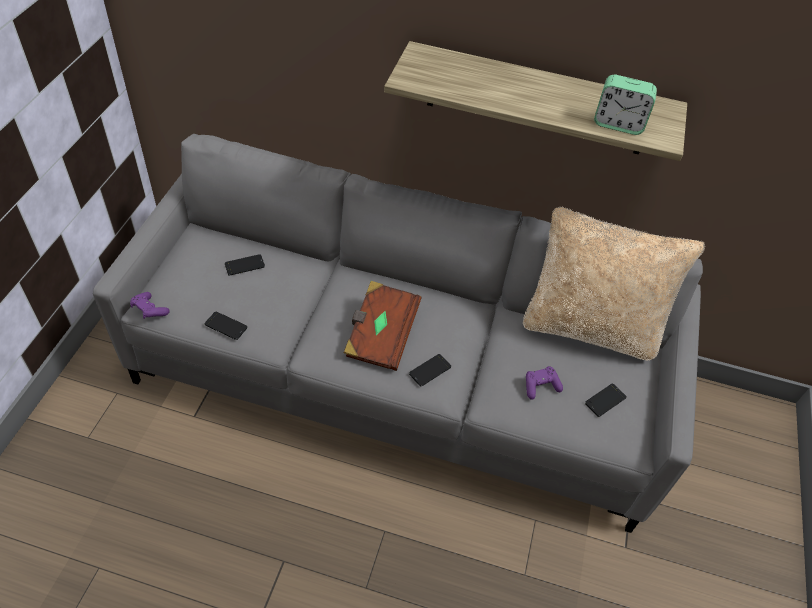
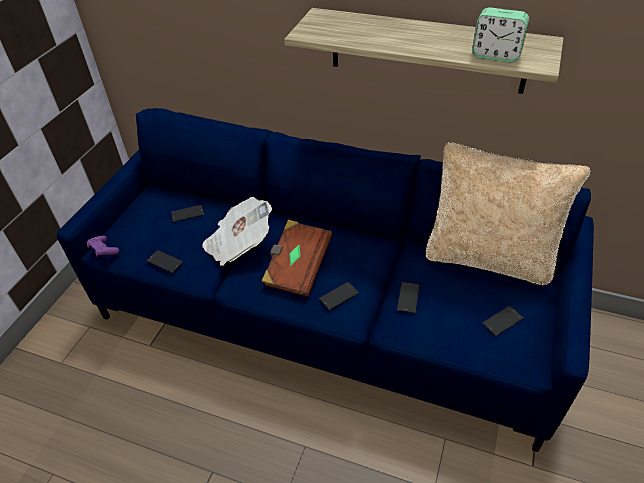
camera: 10 degrees right, 5 degrees down
(310, 305) = (239, 244): none -> newspaper
(398, 379) = (326, 314): grey sofa -> blue sofa
(505, 373) = (408, 297): none -> phone
(540, 386) = (440, 309): purple game controller -> none

